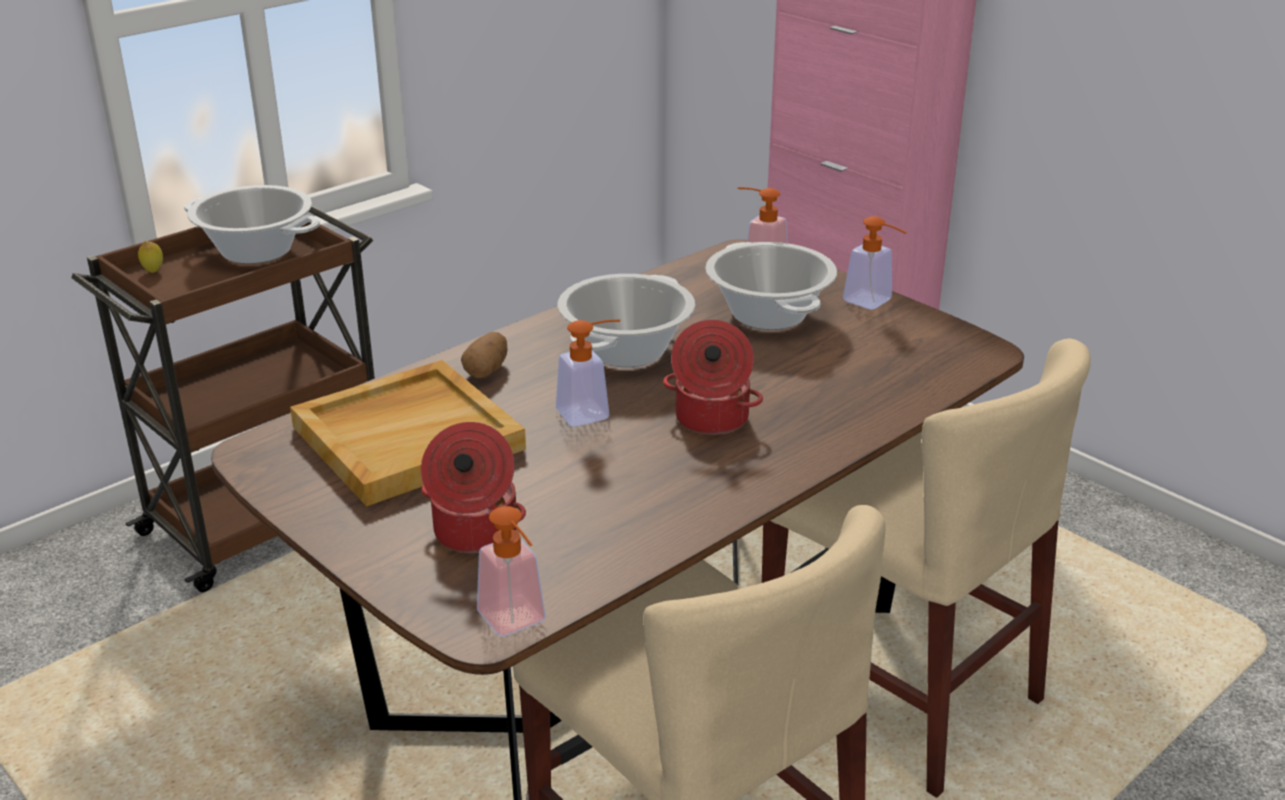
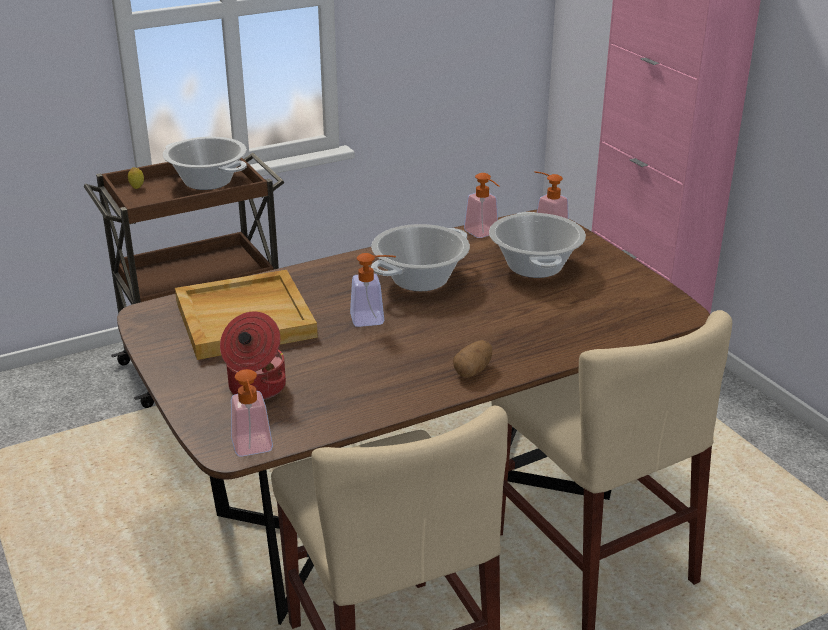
camera: 15 degrees right, 0 degrees up
(487, 370) = (319, 281): potato -> potato (473, 370)
(710, 419) = (453, 334): cooking pot -> none
(874, 303) = (618, 267): soap dispenser -> soap dispenser (484, 234)

